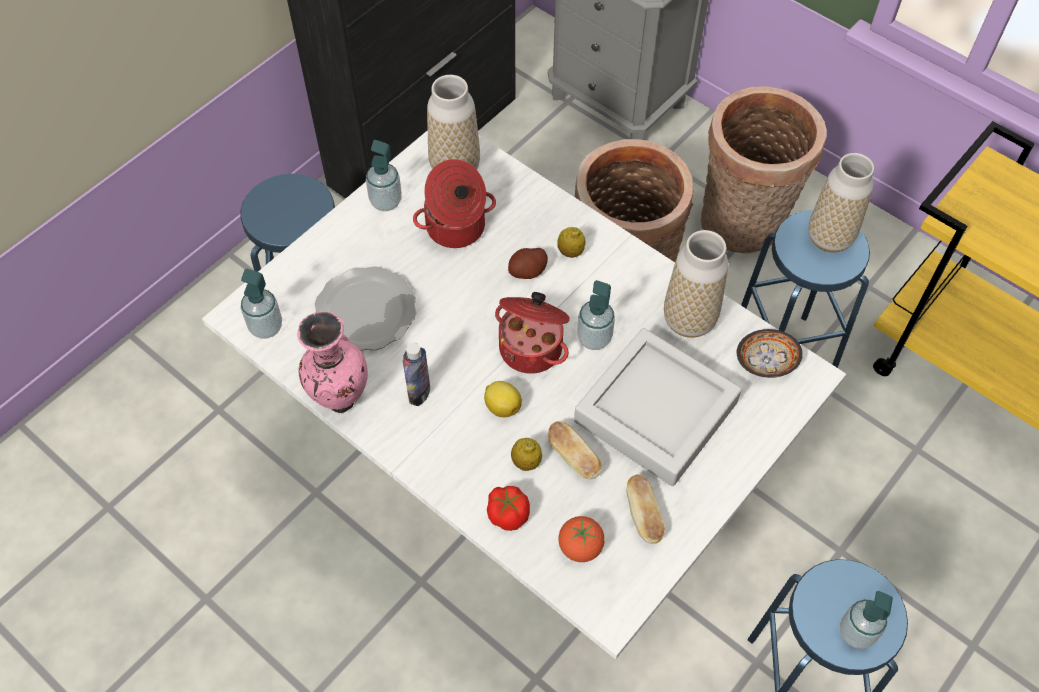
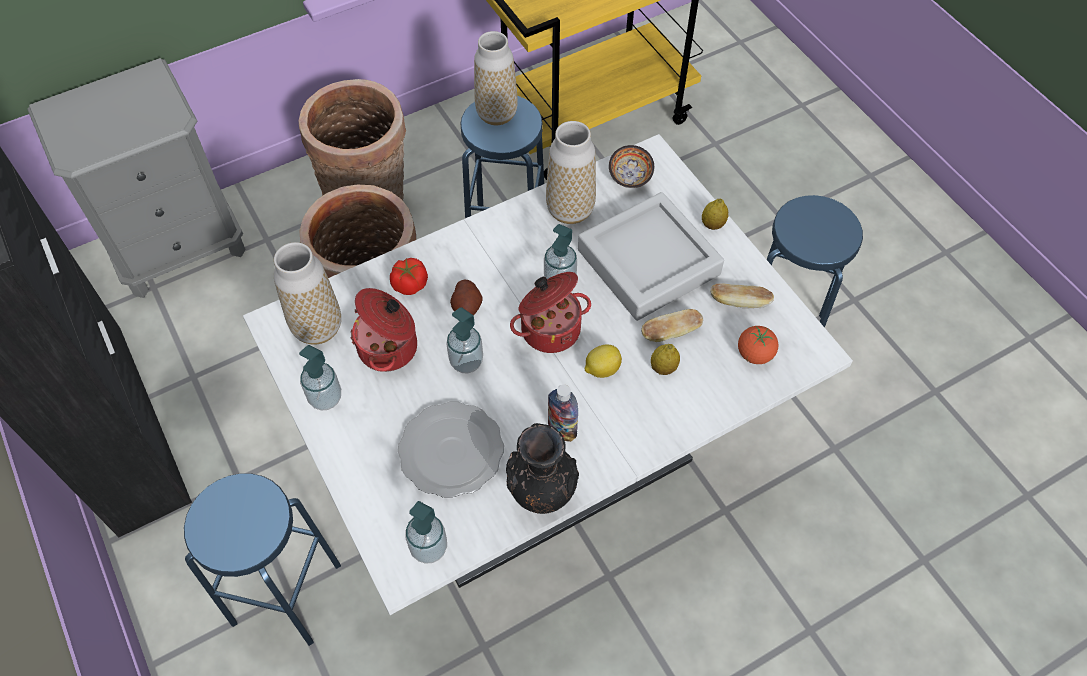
camera: 70 degrees left, 0 degrees up
(339, 398) = (541, 501): pink vase -> black vase
(507, 514) = (709, 397): tomato -> tomato (409, 285)
(570, 252) = (461, 268): lemon -> lemon (713, 224)
(856, 633) = (834, 230): soap dispenser -> soap dispenser (466, 361)

